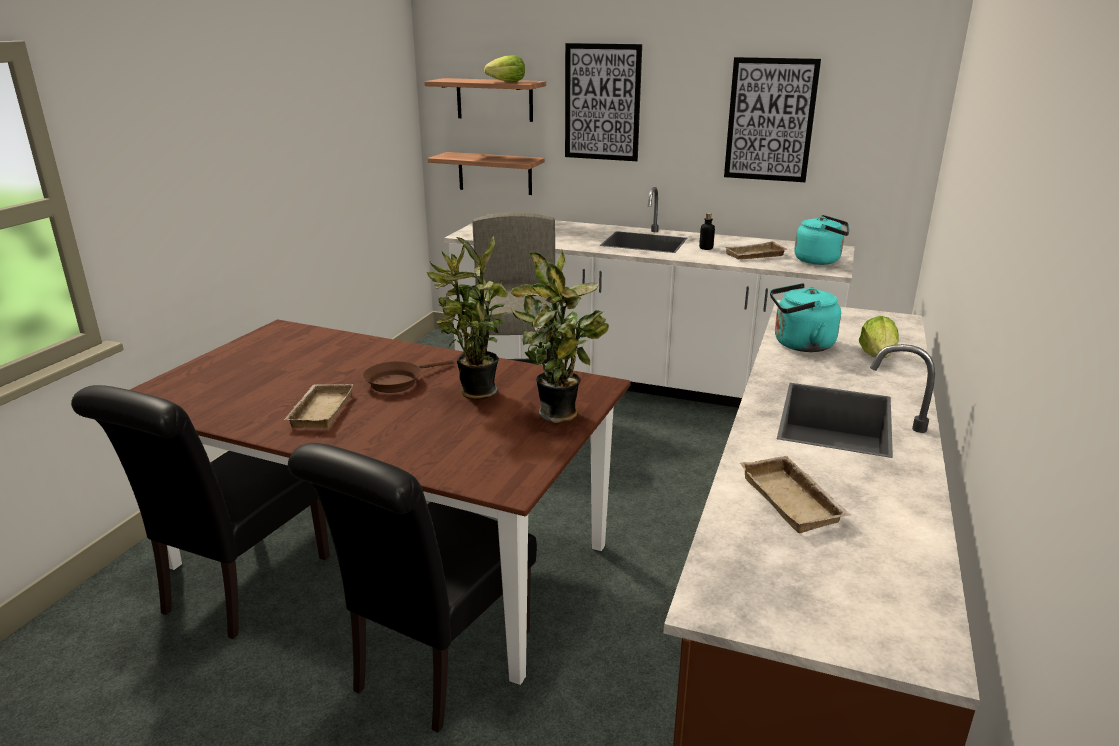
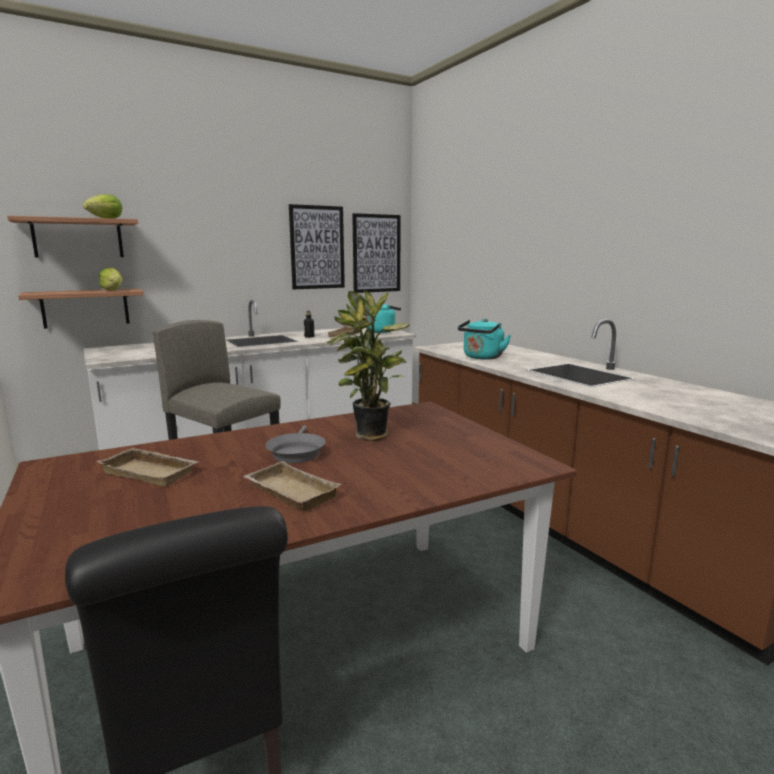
camera: 50 degrees left, 10 degrees down
(398, 382) = (296, 452): brown frying pan -> grey frying pan
(435, 666) = (475, 685): black chair -> none
(560, 416) = (453, 426): potted plant -> none
(602, 102) = (190, 238): picture -> picture (376, 253)
(794, 500) = (668, 401): beige tray -> beige tray (152, 472)
(877, 356) = (519, 353): lettuce -> lettuce (113, 290)

